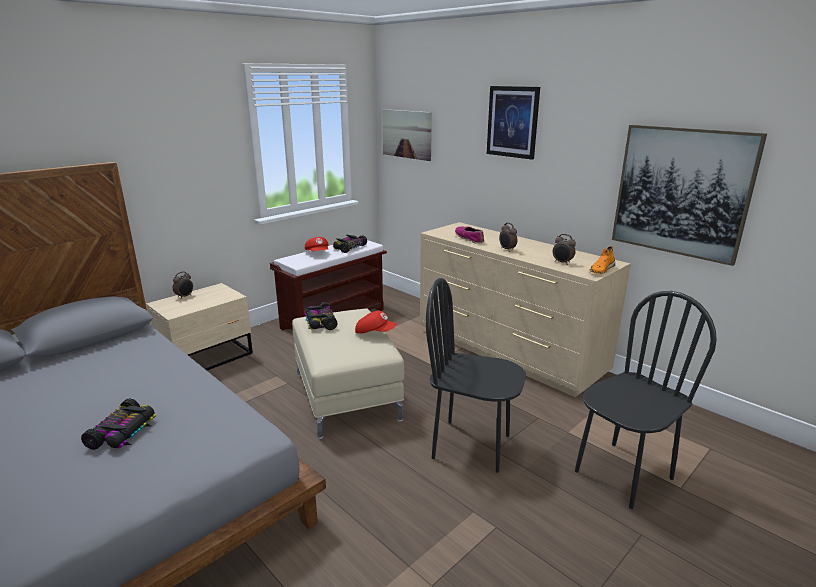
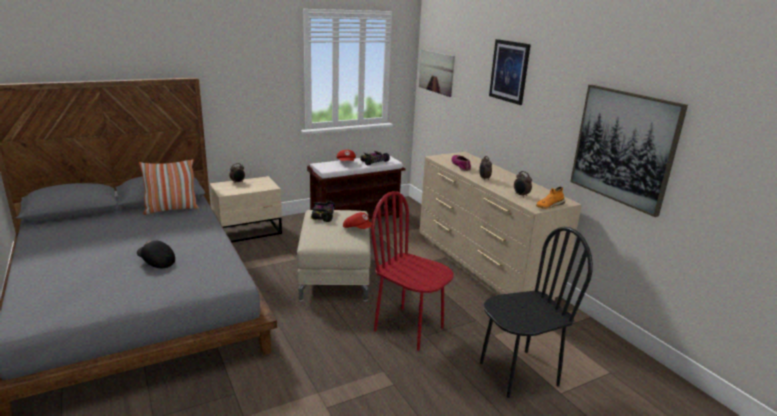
camera: 15 degrees right, 0 degrees up
(109, 348) = (171, 209): none -> pillow
(124, 432) = (156, 262): toy car -> black cap
(471, 446) = (409, 328): black chair -> red chair

